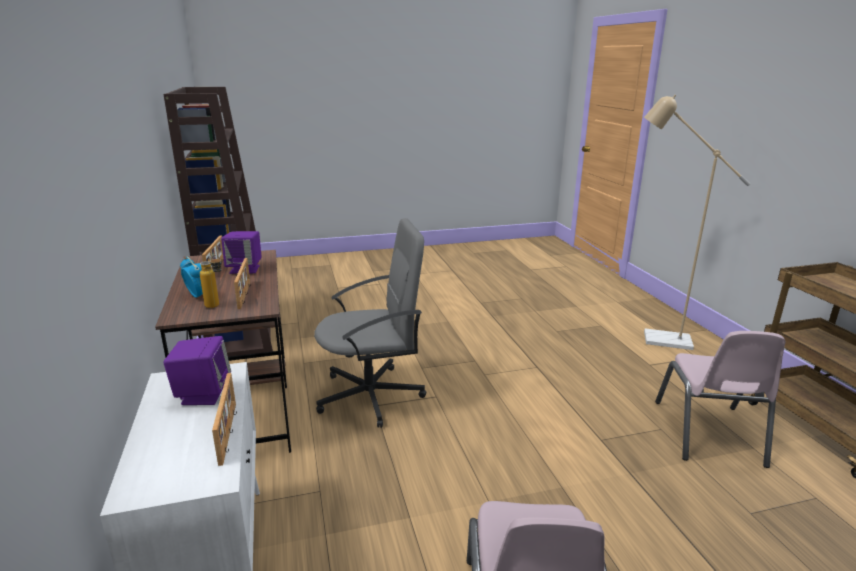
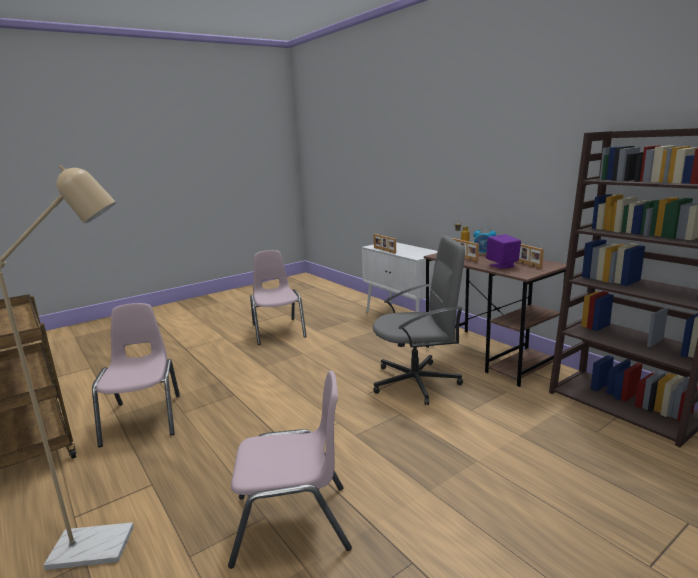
camera: 160 degrees right, 5 degrees down
(203, 394) = (412, 253): purple speaker -> none
(372, 395) = (417, 382): grey office chair -> grey office chair turned 150 degrees counterclockwise
(540, 325) = (292, 523): none -> pink chair

